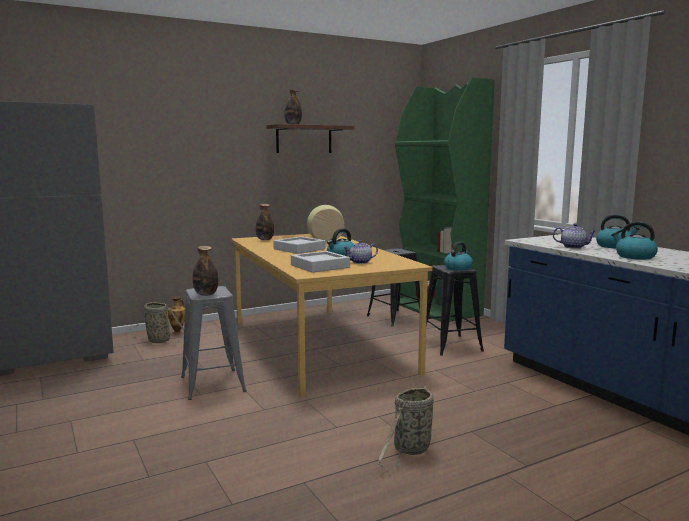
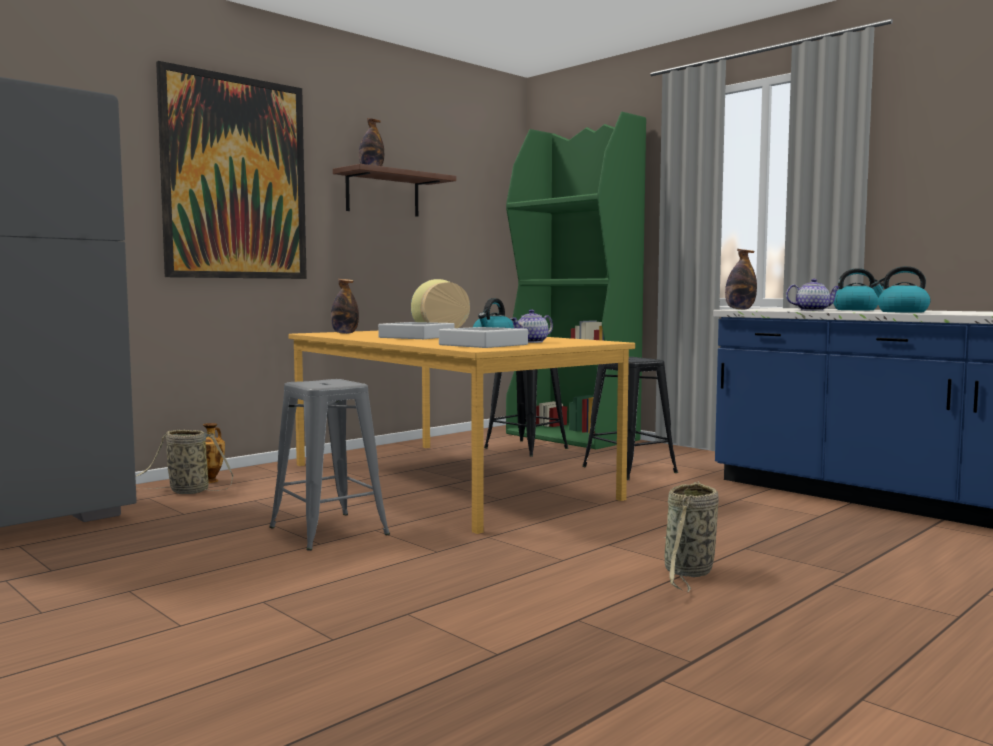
camera: 15 degrees left, 5 degrees down
(196, 137) = (235, 178): none -> picture
(206, 294) = (327, 385): bottle -> bottle (739, 309)
(458, 268) = (638, 359): kettle -> none

